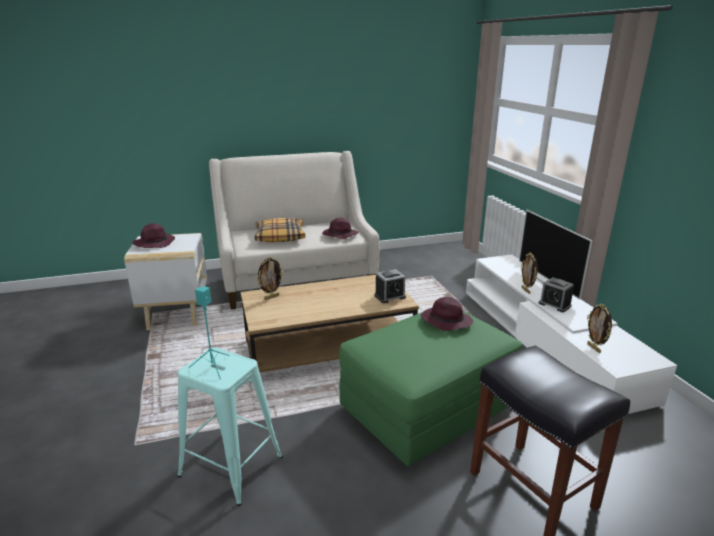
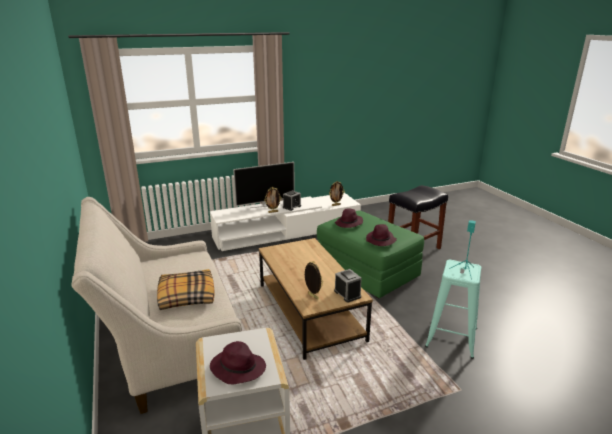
camera: 95 degrees left, 0 degrees up
(339, 235) = (190, 262): purple hat -> purple hat (381, 240)
(390, 296) = (302, 247): alarm clock -> alarm clock (347, 294)

